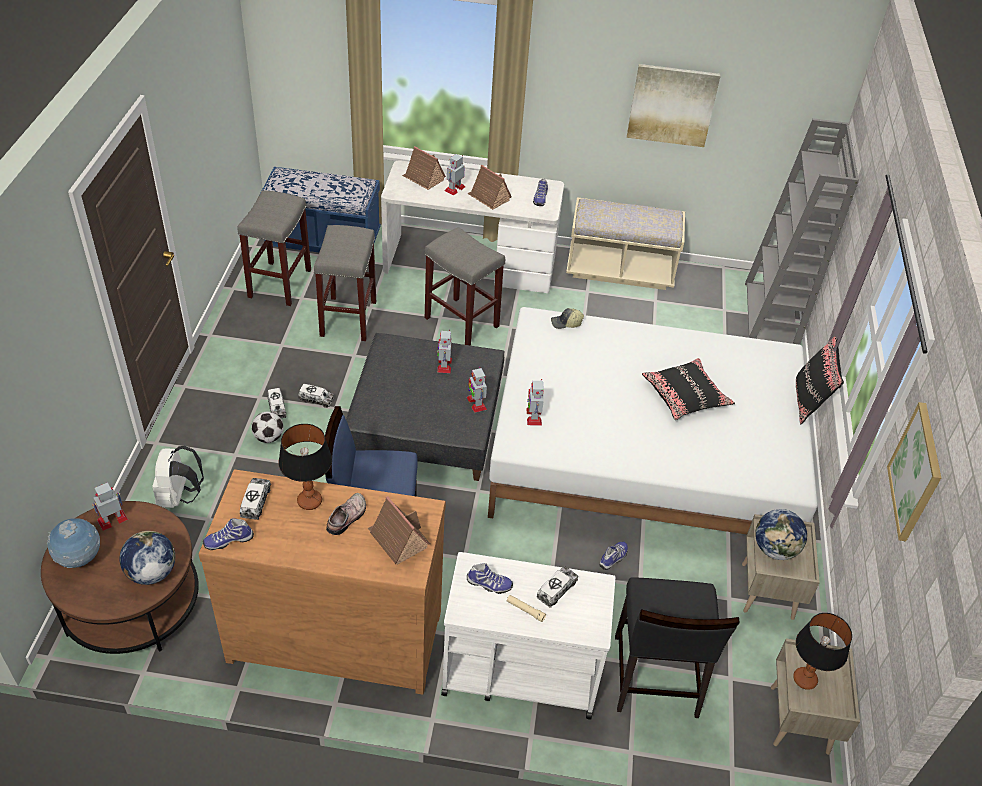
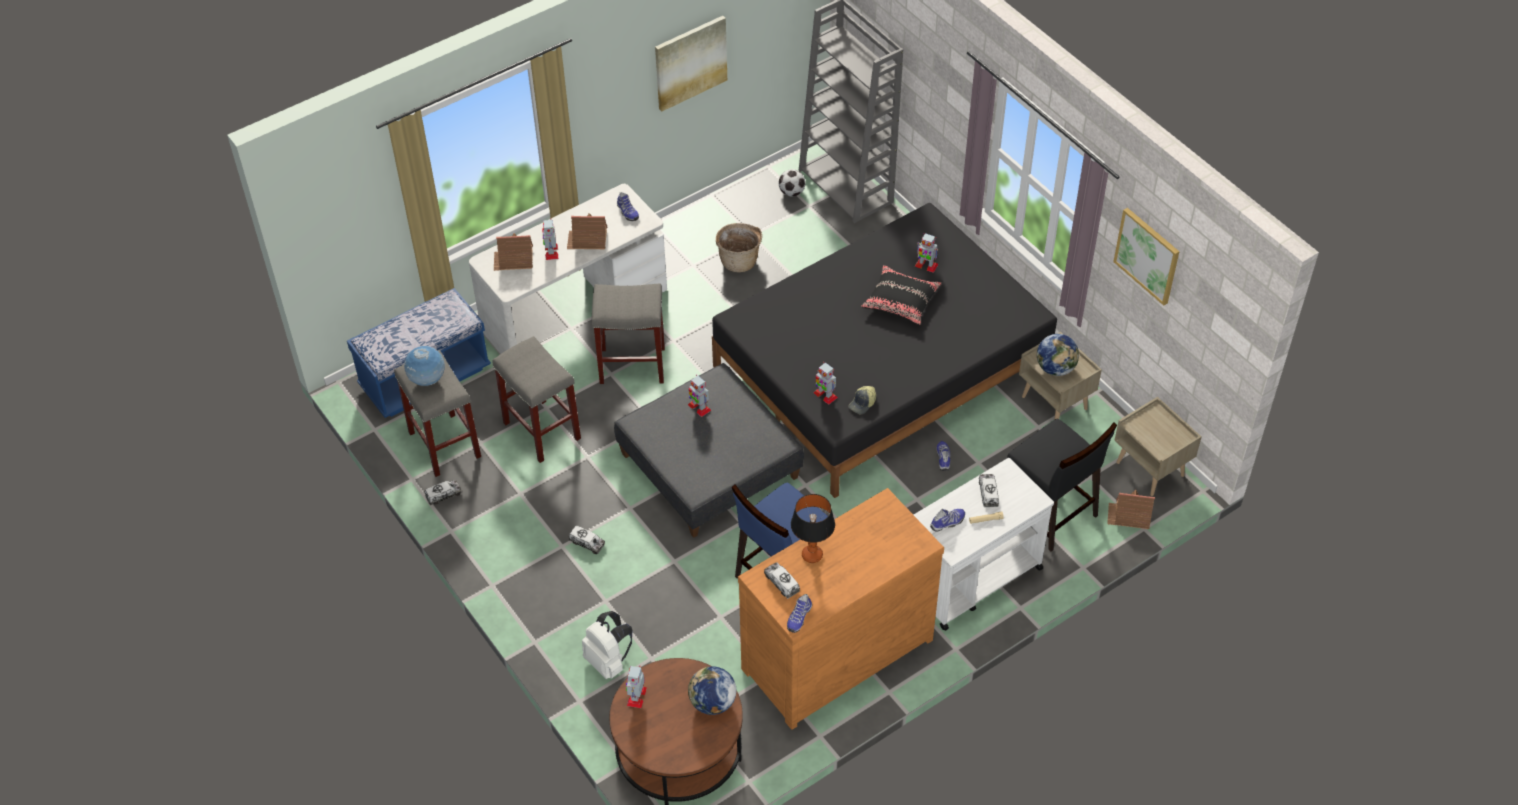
camera: 40 degrees left, 5 degrees up
(80, 559) = (653, 736): globe -> globe (427, 380)
(269, 437) = (612, 569): football -> football (792, 192)
(316, 399) = (607, 513): toy truck -> toy truck (443, 495)
(348, 518) = (847, 545): shoe -> none
(398, 539) = (892, 532): toy house -> toy house (1129, 516)
(476, 403) = (757, 418): toy robot -> toy robot (926, 265)
(566, 323) = (760, 306): cap -> cap (863, 404)
(620, 270) = (695, 227): beige bench -> none
(625, 310) = (739, 260): none -> basket
(644, 455) = (882, 369): white bed -> black bed
(804, 679) = (1150, 437): table lamp -> none
(809, 402) = (979, 244): black pillow -> none

